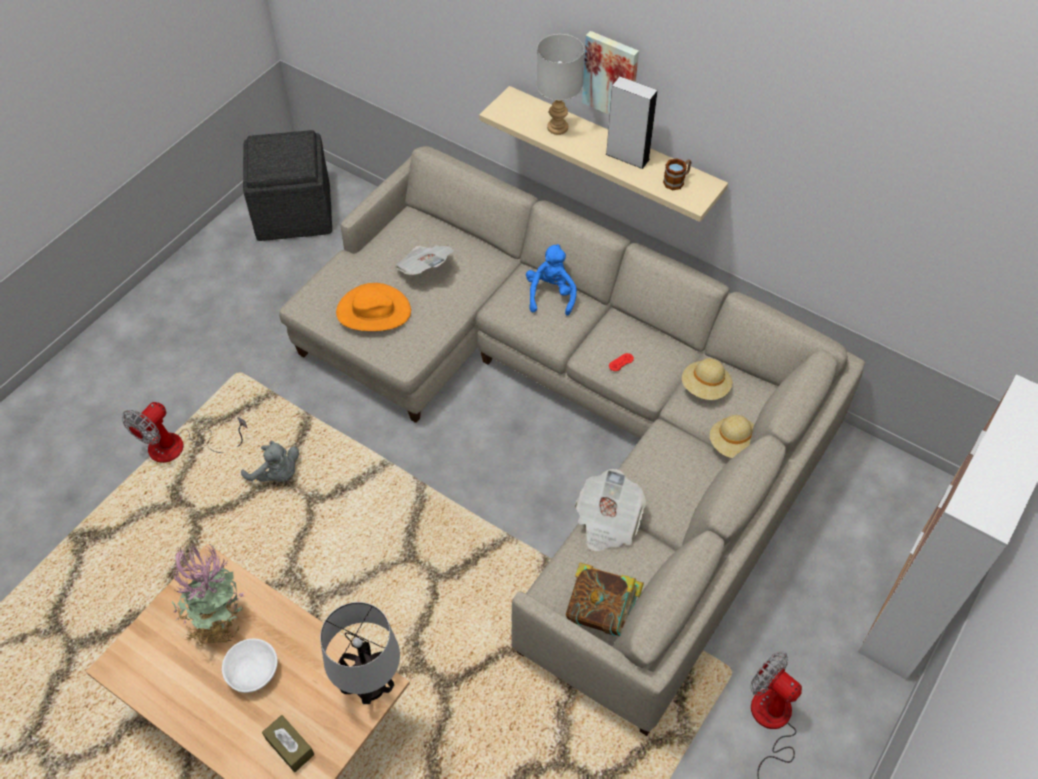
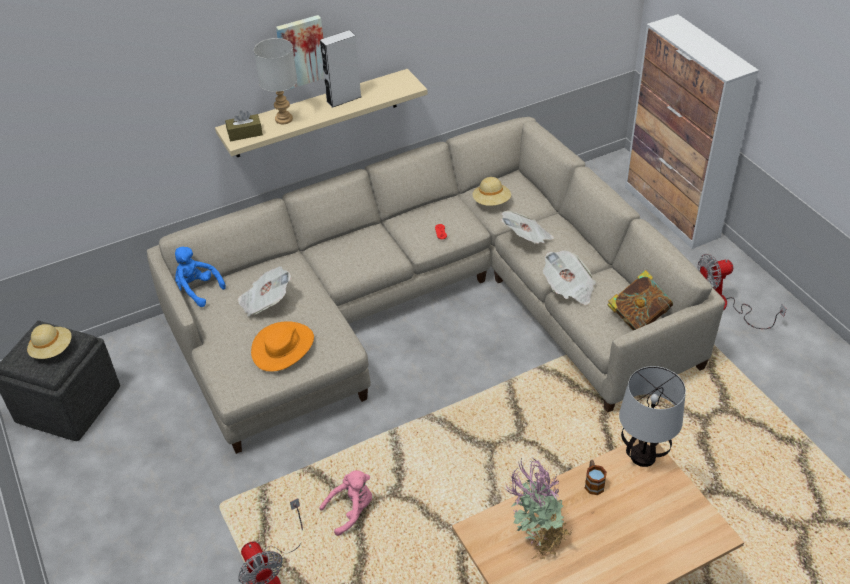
camera: 60 degrees left, 10 degrees down
(252, 672) = (594, 528): white bowl -> none
(277, 474) = (351, 510): grey plush toy -> pink plush toy
(290, 746) = (672, 523): brown tissue box -> brown tissue box (245, 133)
(551, 294) = (350, 244): blue plush toy -> blue plush toy (196, 290)
(663, 446) = (526, 238): none -> newspaper
(677, 181) = (387, 87): mug -> mug (593, 482)
(734, 444) = (545, 208): beige hat -> beige hat (52, 350)

